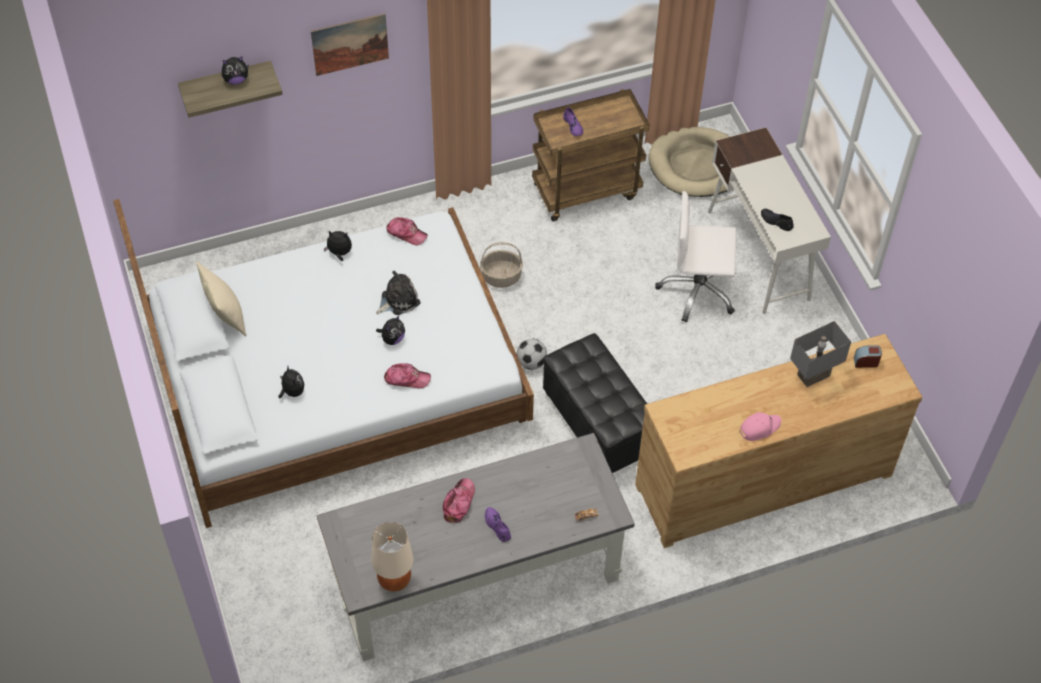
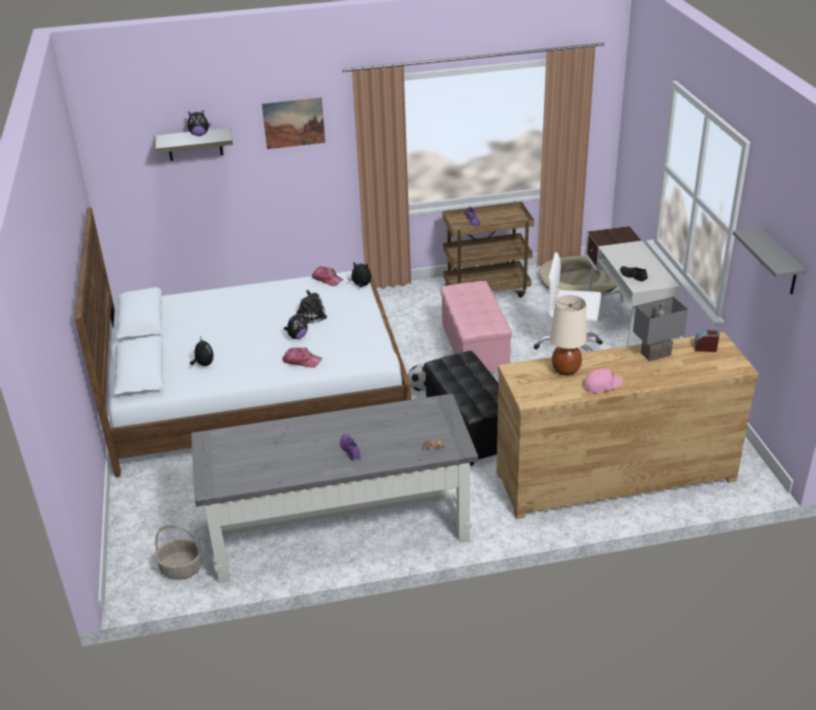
camera: 10 degrees right, 20 degrees down
(226, 316) = (168, 318): beige pillow -> none
(339, 253) = (271, 288): plush toy -> plush toy (361, 286)
(394, 580) = (244, 481): beige table lamp -> beige table lamp (565, 370)
(459, 502) = (319, 431): cap -> none
(501, 276) = (408, 336): basket -> basket (182, 568)
(585, 297) = (474, 351): none -> pink ottoman
(949, 276) = (779, 263): none -> grey shelf

